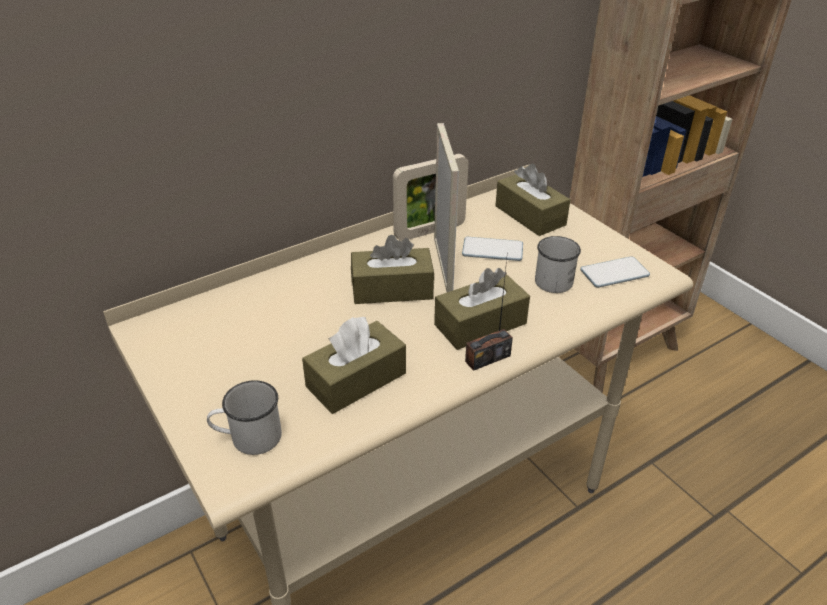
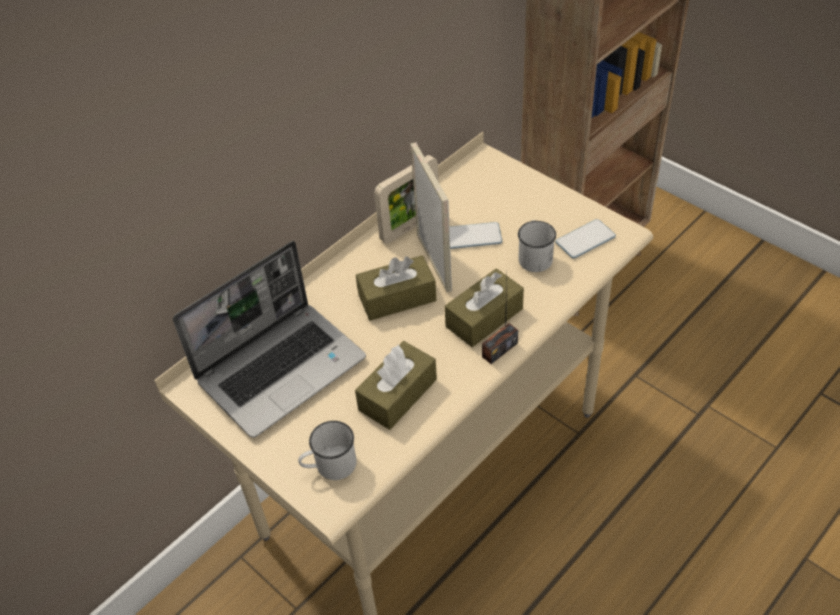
camera: 10 degrees left, 10 degrees up
(243, 330) = (282, 368): none -> laptop
(530, 215) = (496, 189): brown tissue box -> none

